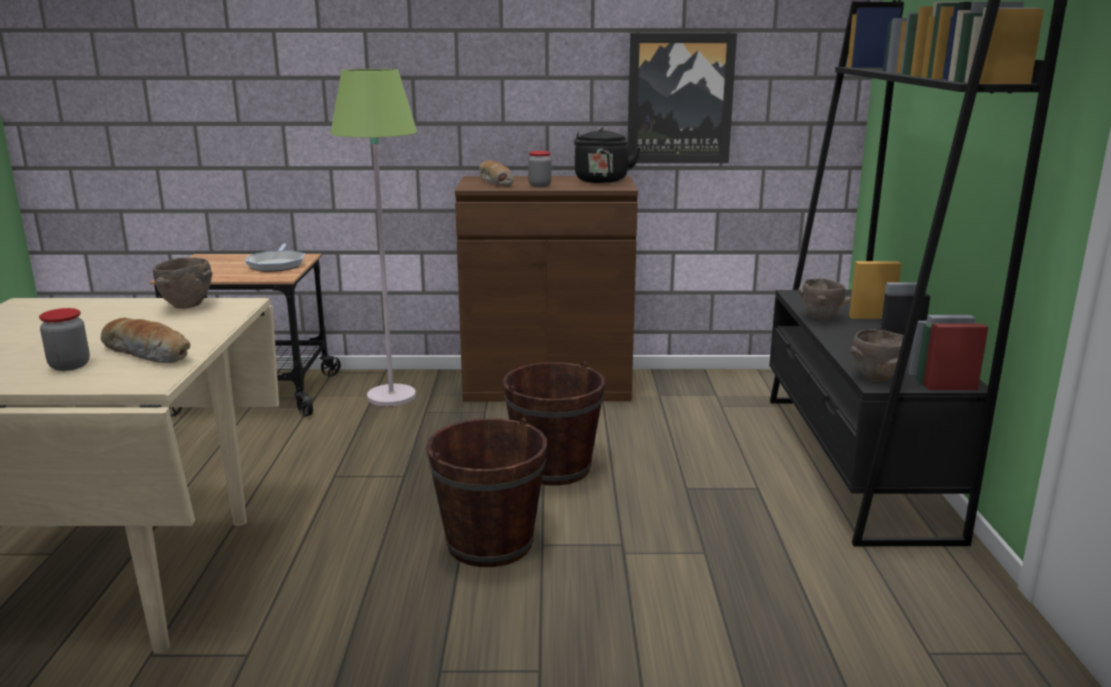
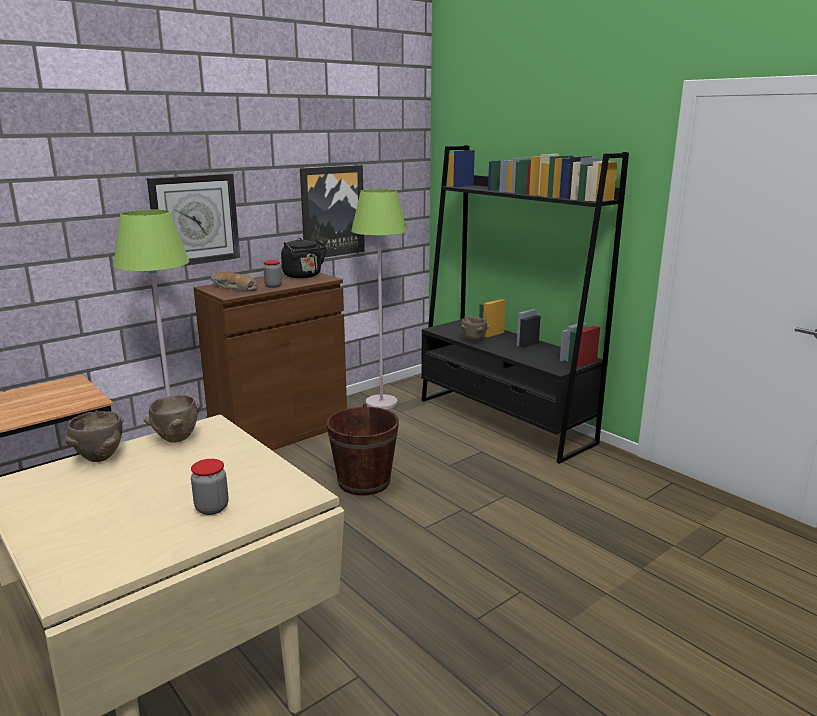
camera: 40 degrees left, 0 degrees up
(149, 353) = (248, 478): bread -> none
(277, 264) = (63, 392): frying pan -> none
(474, 92) = (194, 220): none -> wall clock
(490, 543) = (396, 540): brown bucket -> none
(712, 389) = (381, 403): none -> green floor lamp
(875, 378) = (553, 367): brown bowl -> brown bowl (99, 458)

